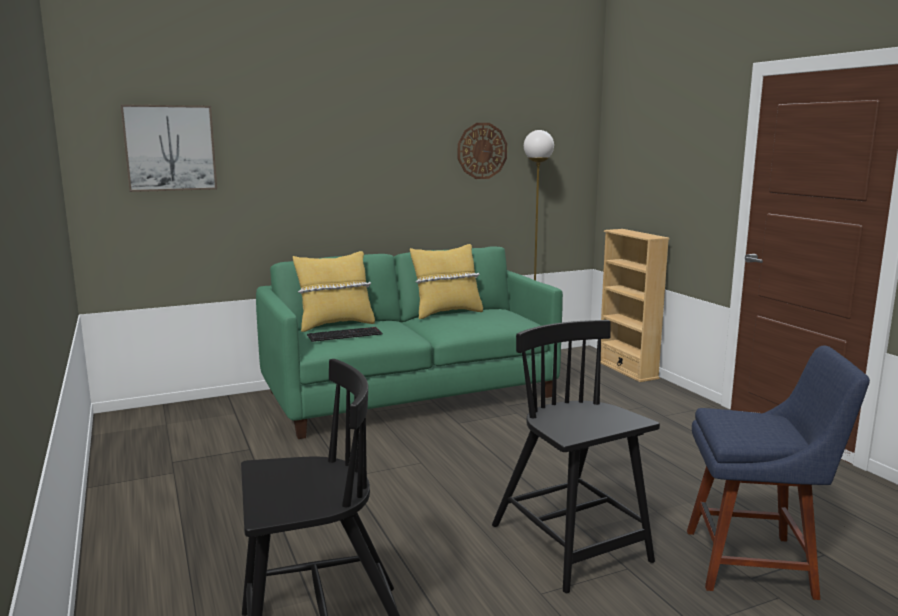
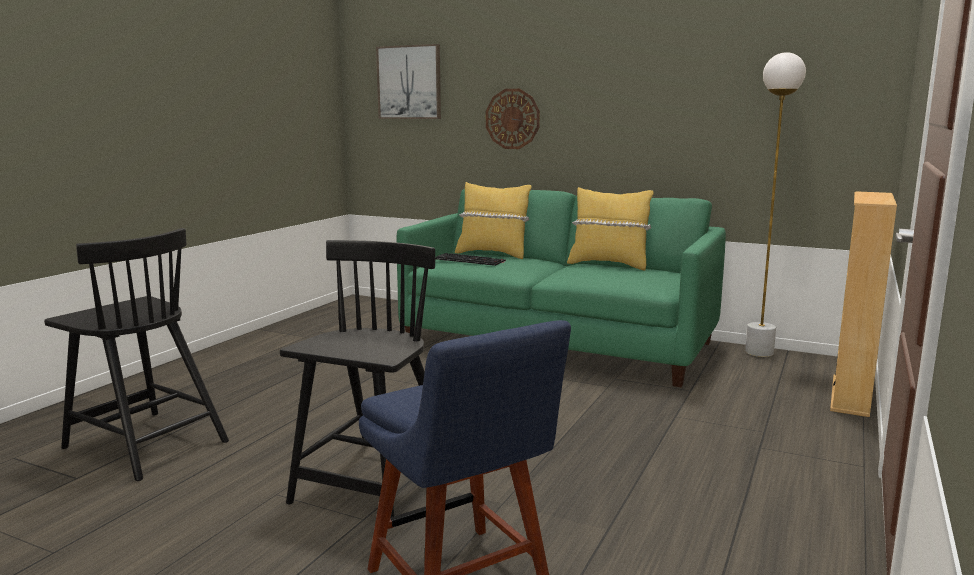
camera: 50 degrees right, 0 degrees up
(482, 151) = (713, 82): wall clock -> wall clock (512, 119)

